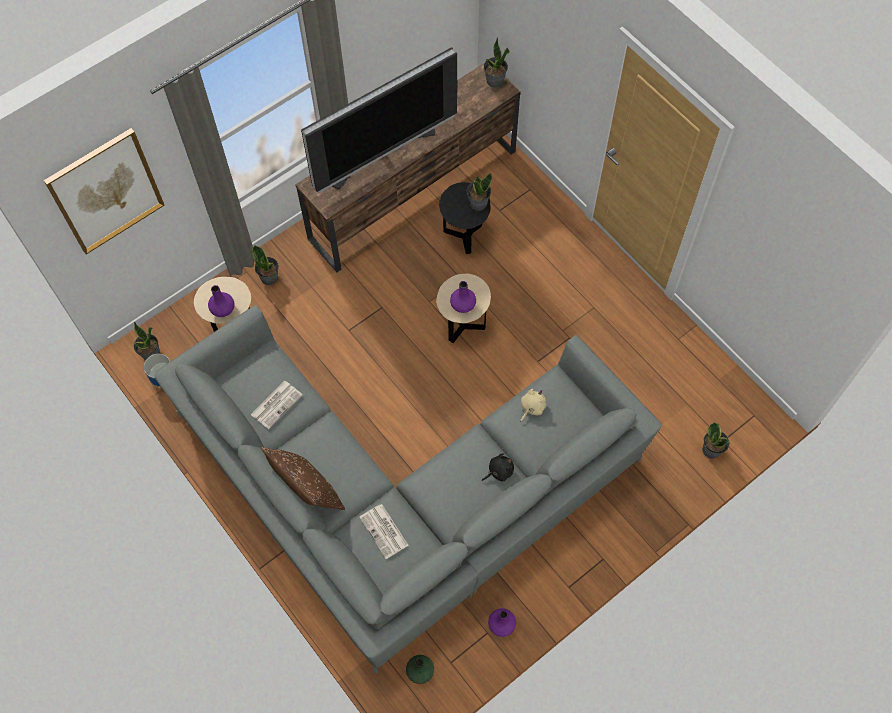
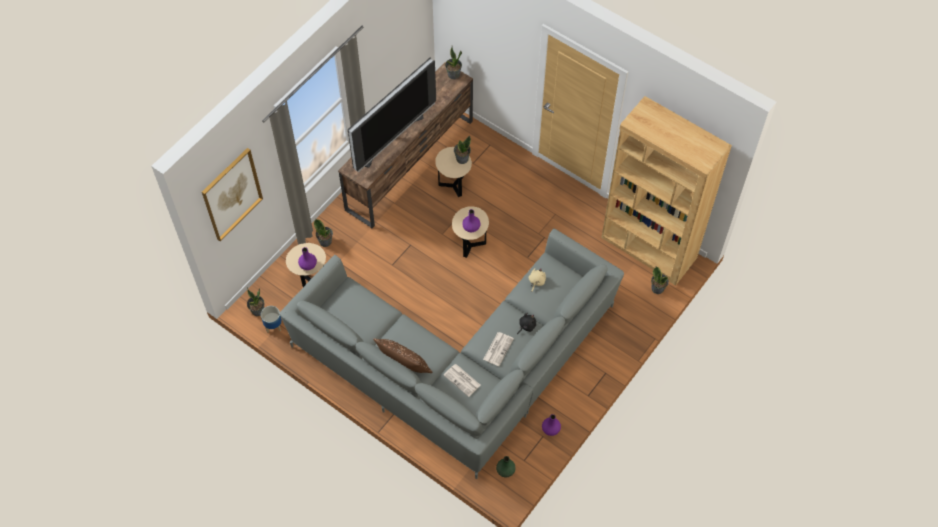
camera: 15 degrees left, 5 degrees down
(277, 404) = (366, 317): newspaper -> newspaper (498, 348)
(464, 237) = (453, 186): black side table -> beige side table
(713, 387) = (648, 248): none -> brown bookcase

